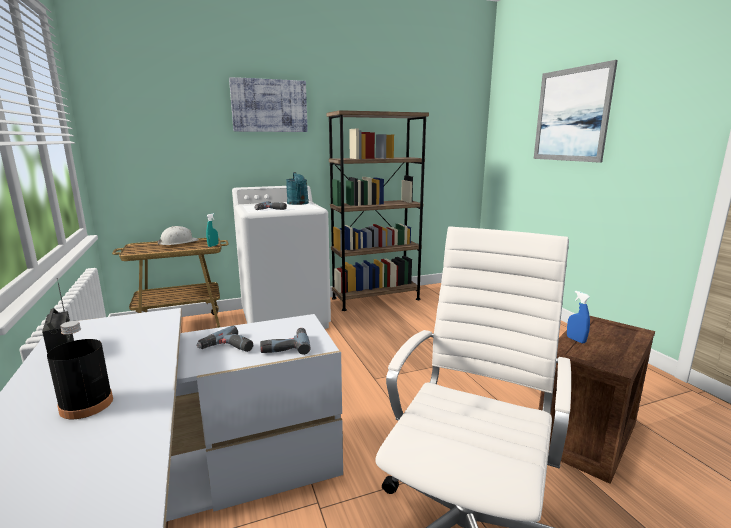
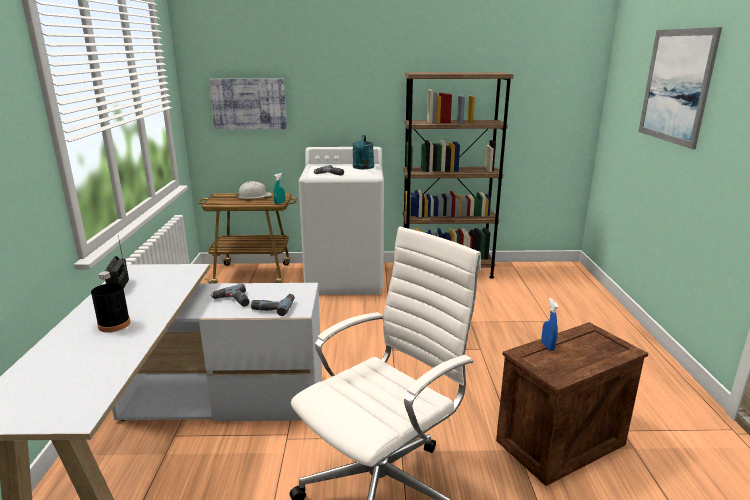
camera: 20 degrees right, 5 degrees up
(269, 106) = (346, 66): picture -> picture (249, 104)

